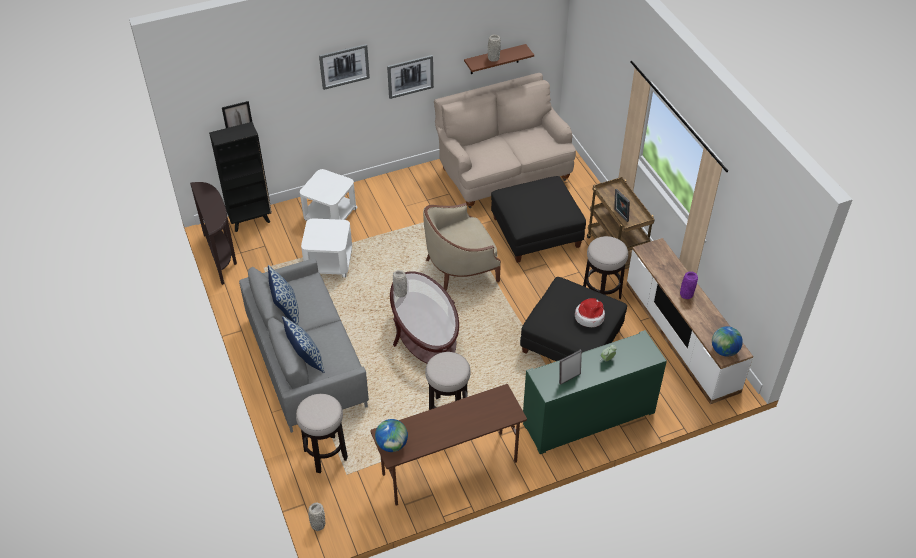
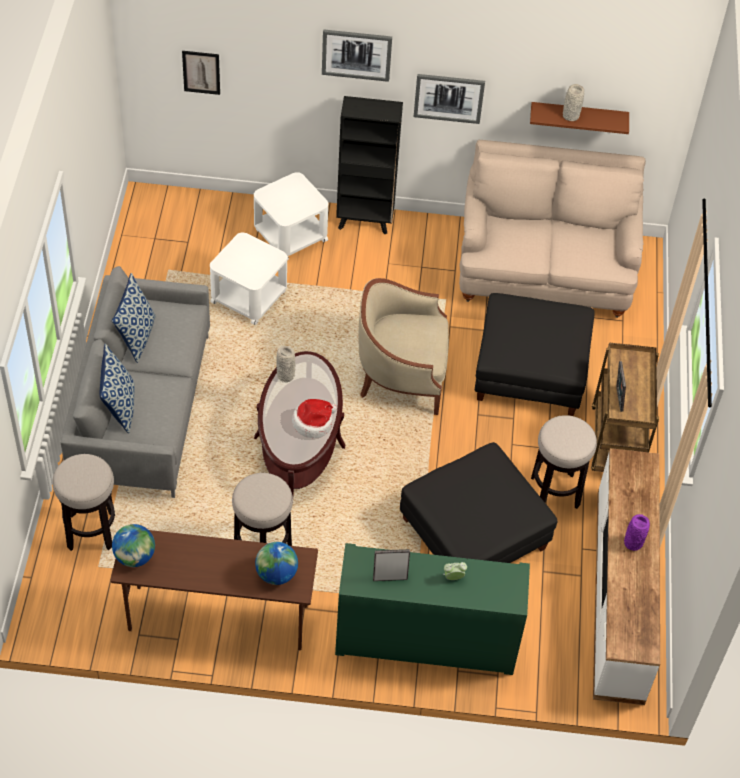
camera: 25 degrees right, 5 degrees up
(222, 256) = (131, 234): brown console table -> none
(251, 220) = (193, 202): black bookcase -> black bookcase (365, 221)
(317, 525) = (29, 609): grey vase -> none
(589, 316) = (494, 513): hat -> hat (313, 422)
(724, 351) = (627, 639): globe -> globe (276, 574)

